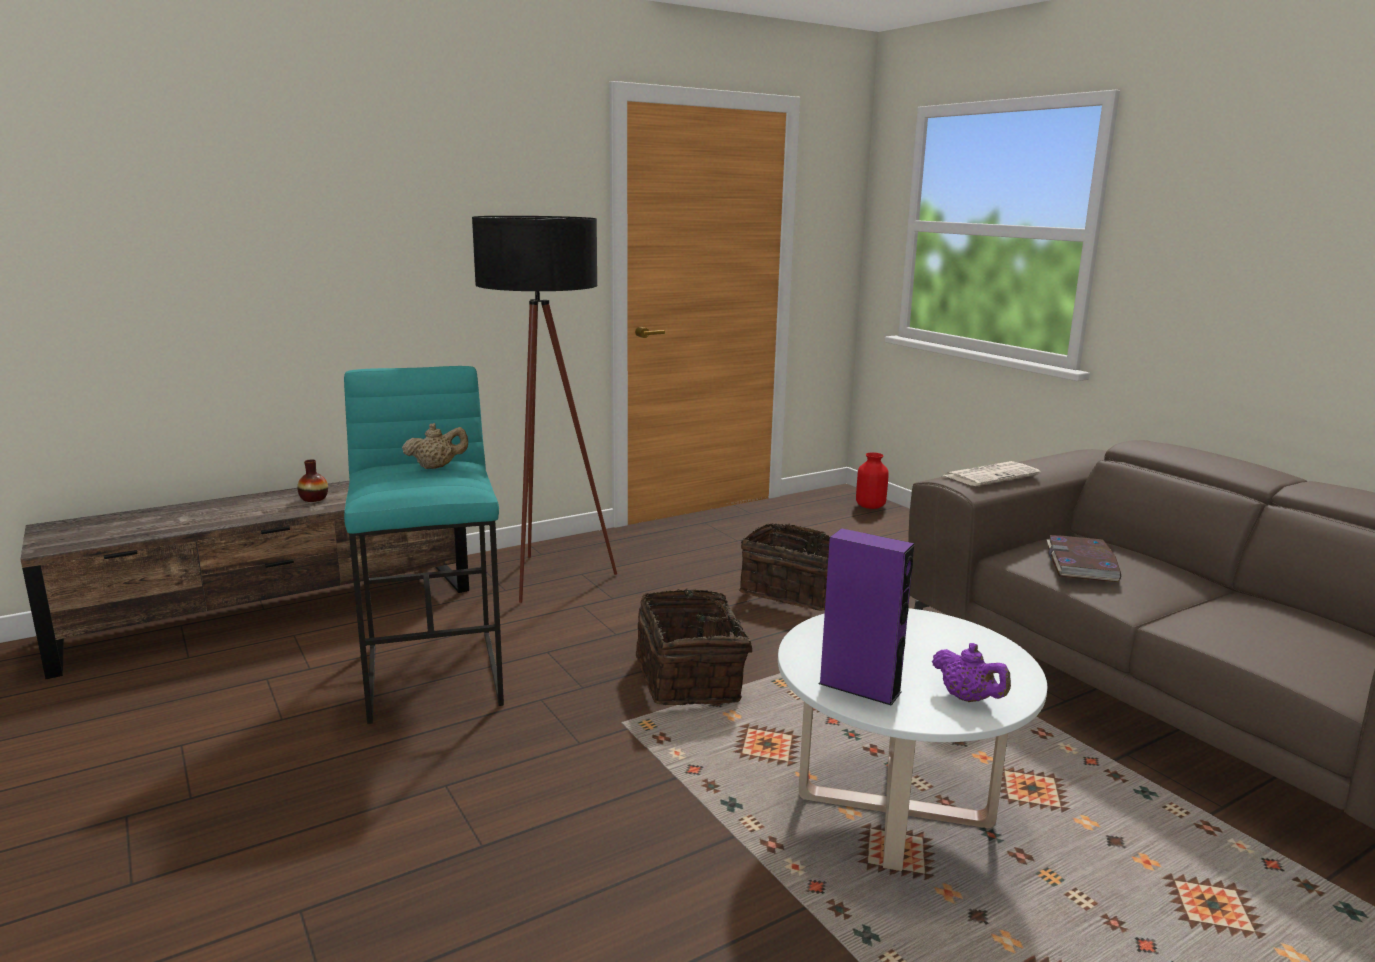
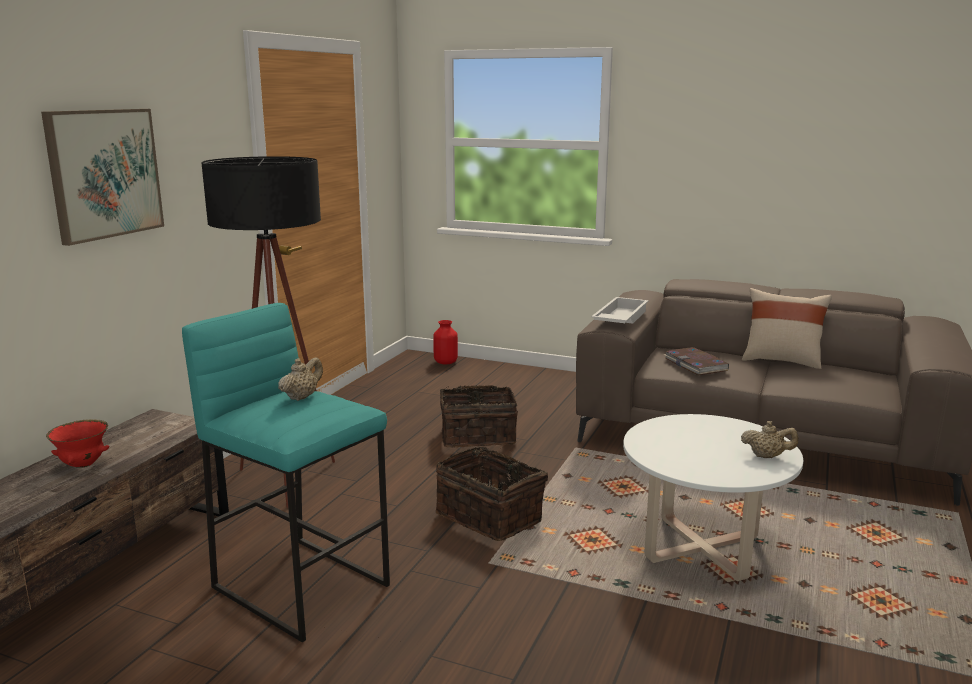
camera: 35 degrees left, 0 degrees up
(314, 499) = (83, 465): vase -> red bowl
(400, 223) = (104, 173): none -> picture
(859, 687) = (714, 469): purple speaker -> none
(968, 698) = (767, 456): purple teapot -> beige teapot
(991, 475) = (619, 318): newspaper -> white tray
(1246, 593) = (781, 361): none -> beige pillow

